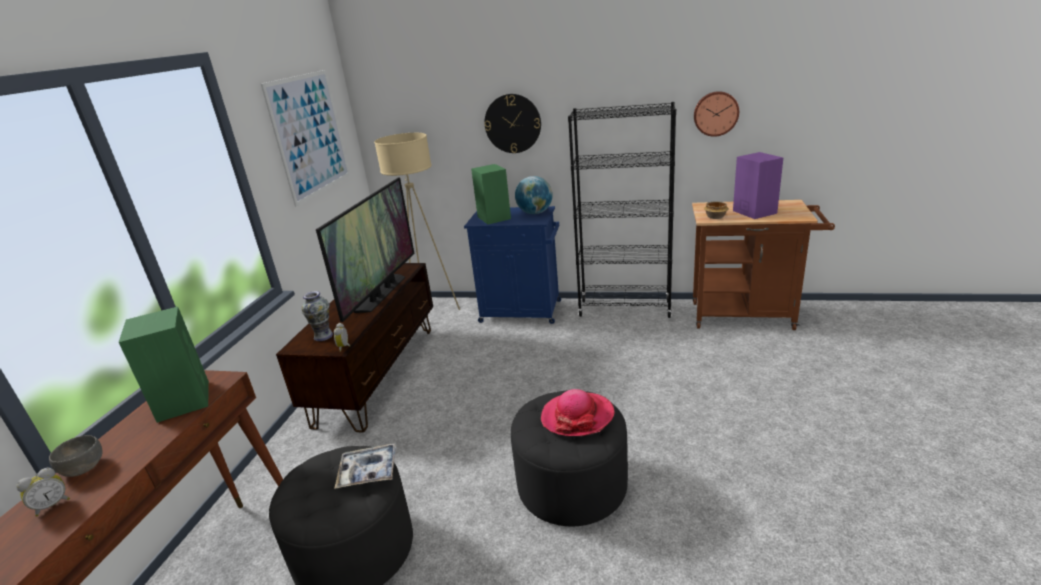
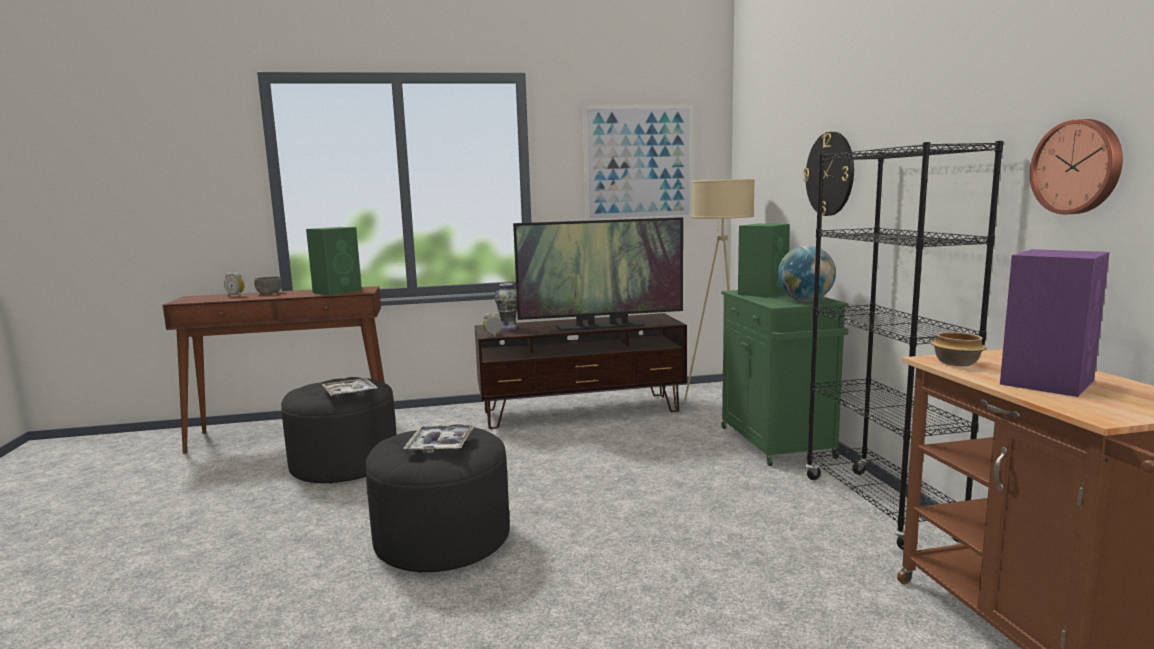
camera: 65 degrees right, 15 degrees down
(522, 311) = (777, 443): blue cabinet -> green cabinet
(577, 416) = (440, 445): hat -> tray

